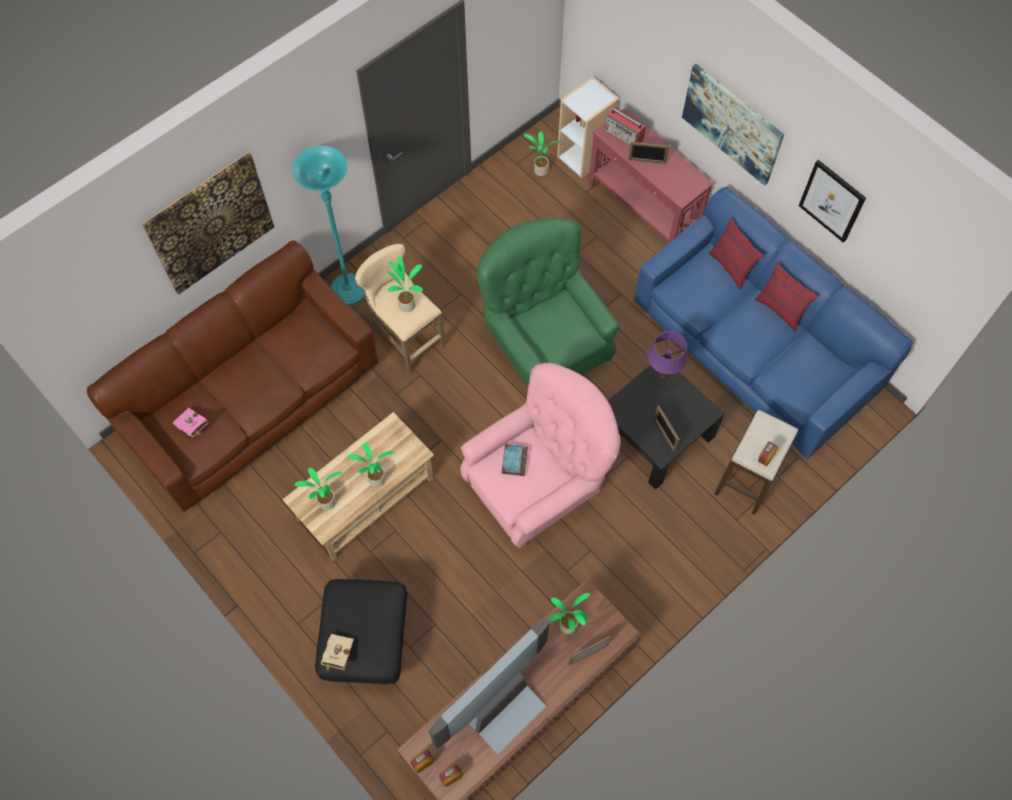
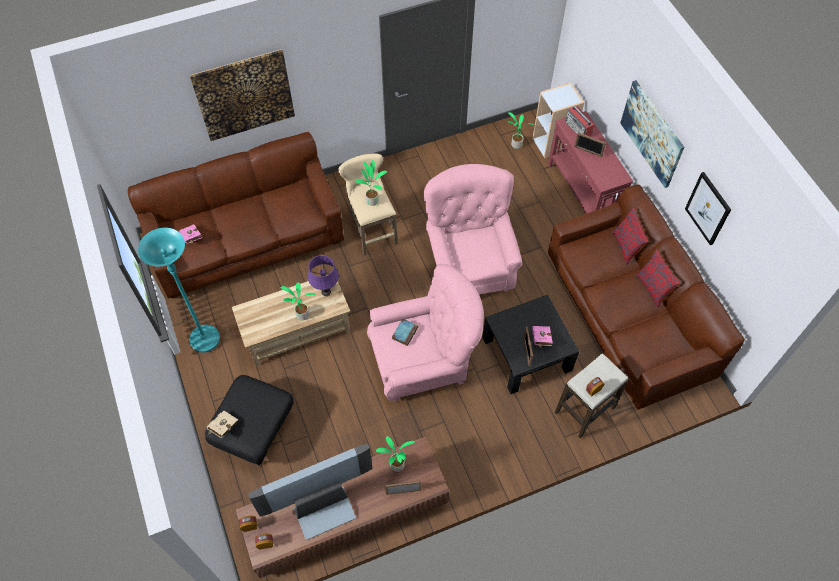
camera: 20 degrees right, 5 degrees down
(326, 503) = (260, 319): potted plant -> none
(349, 291) = (345, 186): turquoise floor lamp -> turquoise floor lamp (205, 339)
(544, 343) = (469, 264): green armchair -> pink armchair
(662, 374) = (543, 308): purple table lamp -> purple table lamp (326, 292)
(675, 414) = (541, 340): none -> pink book
(753, 349) = (627, 317): blue sofa -> brown sofa

